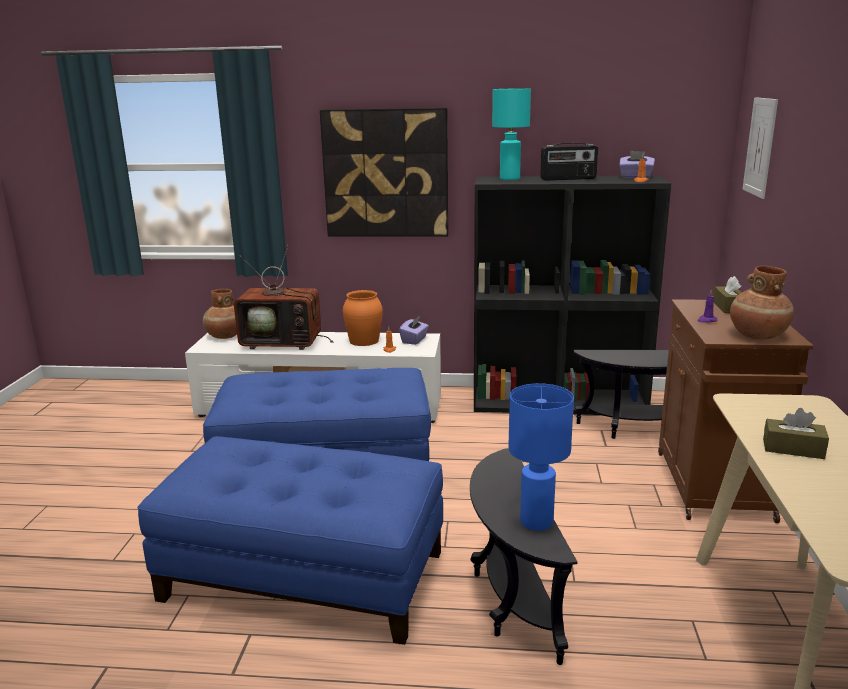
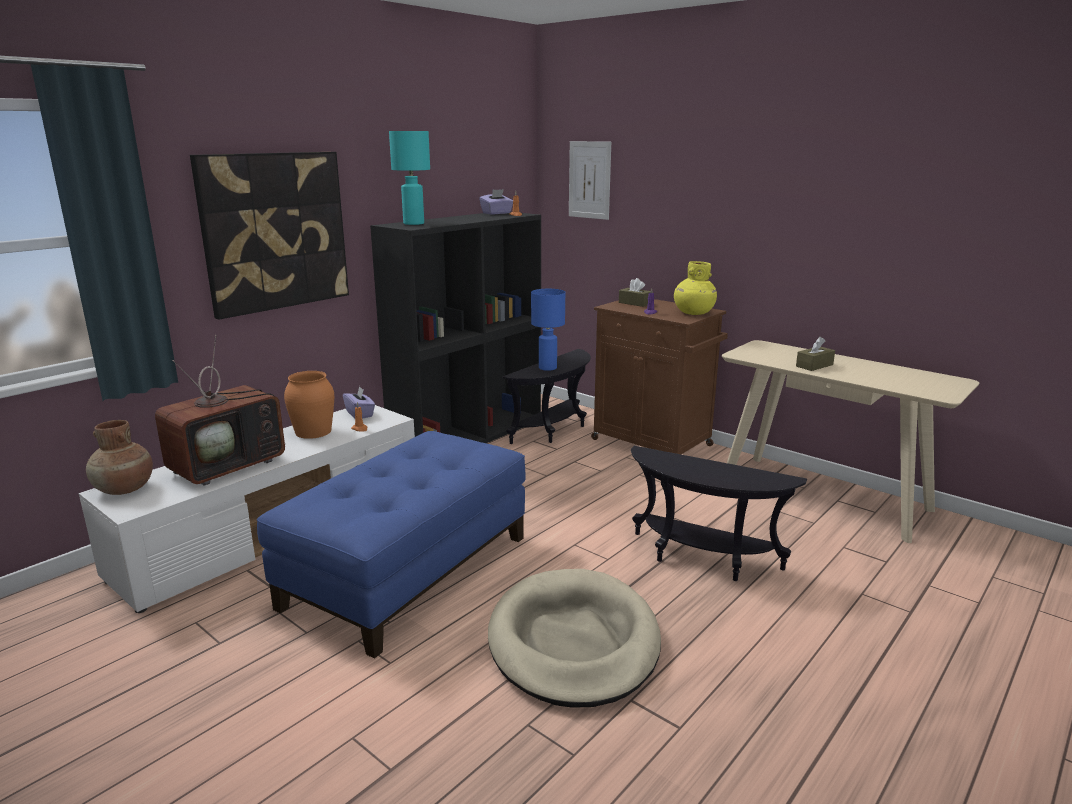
camera: 55 degrees left, 0 degrees up
(303, 576) = (573, 642): blue ottoman -> beige dog bed
(537, 522) = (749, 473): blue table lamp -> blue table lamp (548, 368)
(568, 179) = (460, 219): radio -> none
(757, 335) = (693, 313): brown vase -> yellow vase

